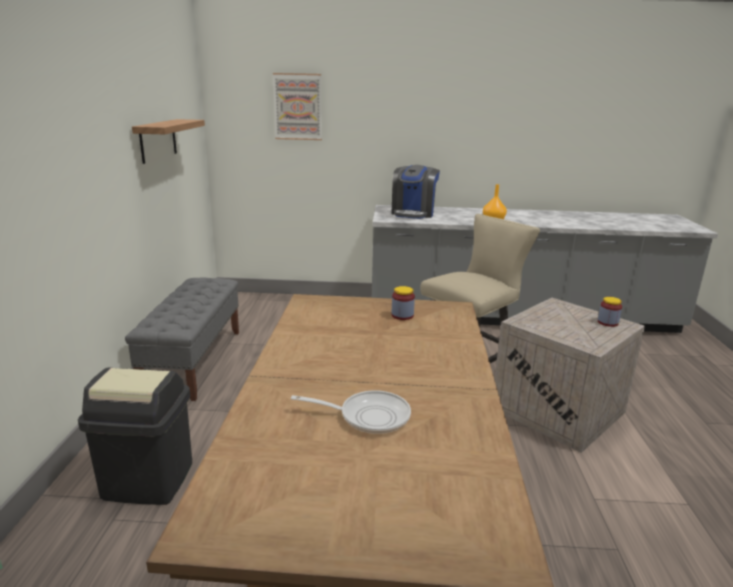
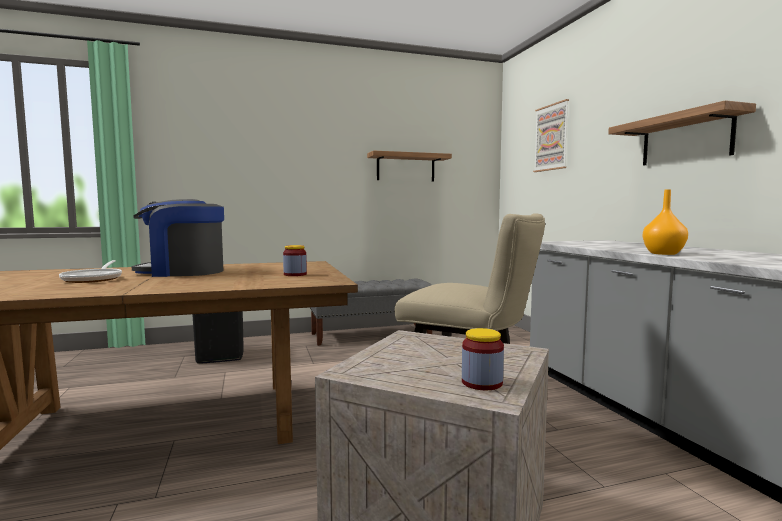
camera: 70 degrees right, 15 degrees down
(413, 213) = (604, 243): coffee machine -> coffee machine (183, 272)
(442, 134) = (685, 139): none -> shelf

